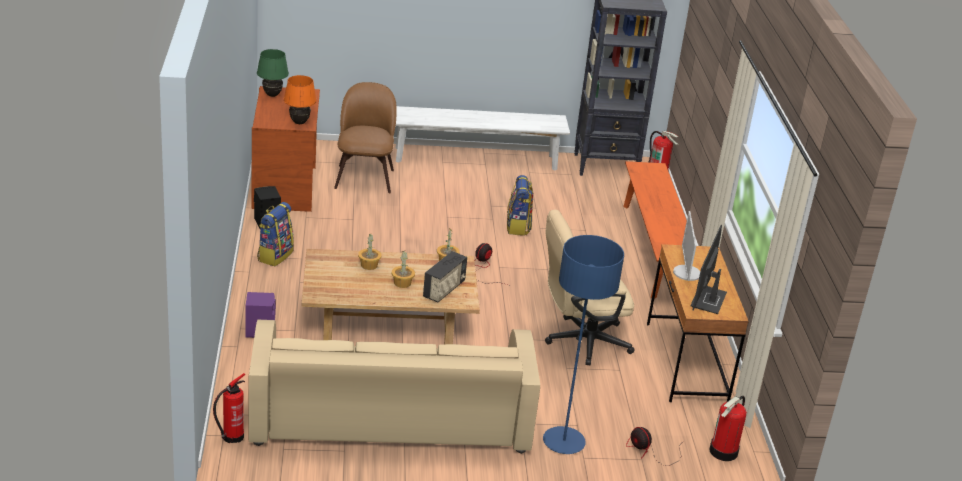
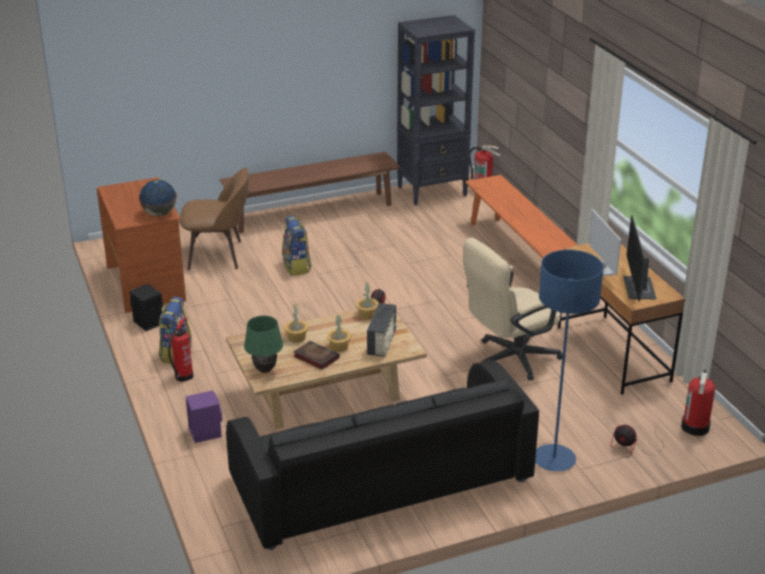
camera: 15 degrees left, 0 degrees up
(231, 437) = (240, 549): fire extinguisher -> fire extinguisher (182, 377)
(272, 95) = (115, 193): green table lamp -> green table lamp (265, 370)
(299, 122) = (159, 213): orange table lamp -> globe
(364, 177) = (218, 255): brown chair -> brown chair turned 105 degrees clockwise
(374, 286) = (315, 357): none -> book
(389, 415) = (380, 481): beige sofa -> black sofa
(476, 159) = (312, 212): white bench -> brown bench
(518, 227) = (389, 267): backpack -> backpack (297, 267)

